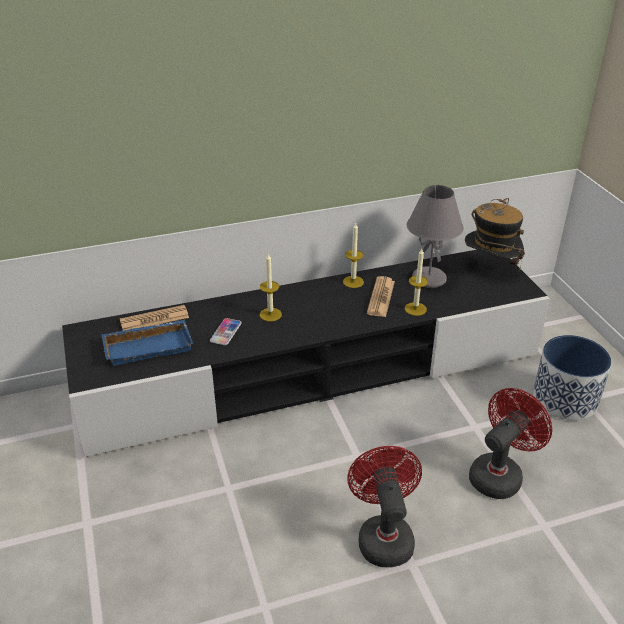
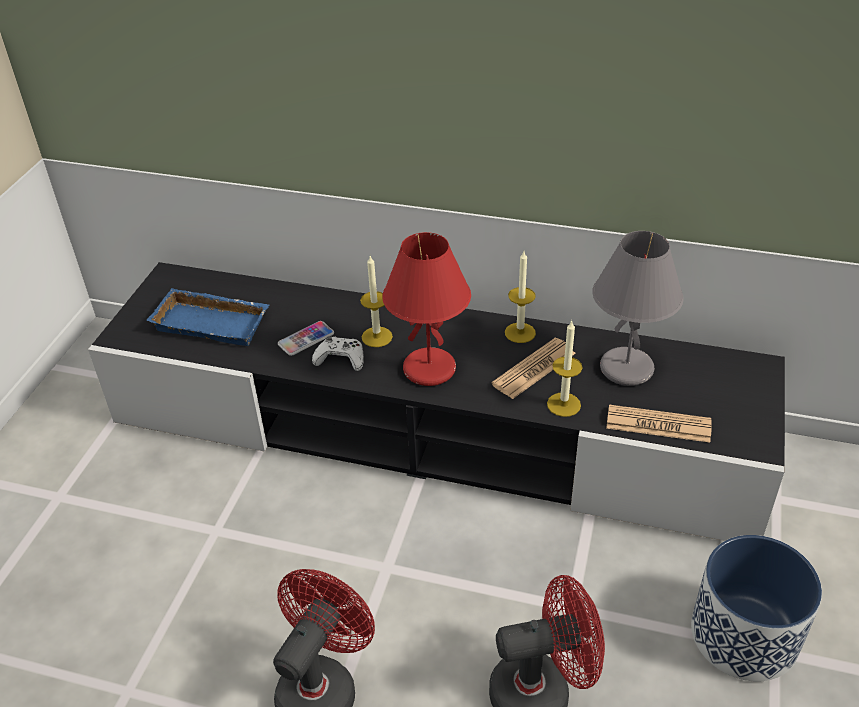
camera: 35 degrees right, 5 degrees up
(154, 319) = (250, 291): newspaper -> newspaper (658, 425)
(261, 334) = (340, 358): none -> white game controller
(322, 319) = (430, 369): none -> red table lamp
(490, 268) = (734, 388): hat -> none

